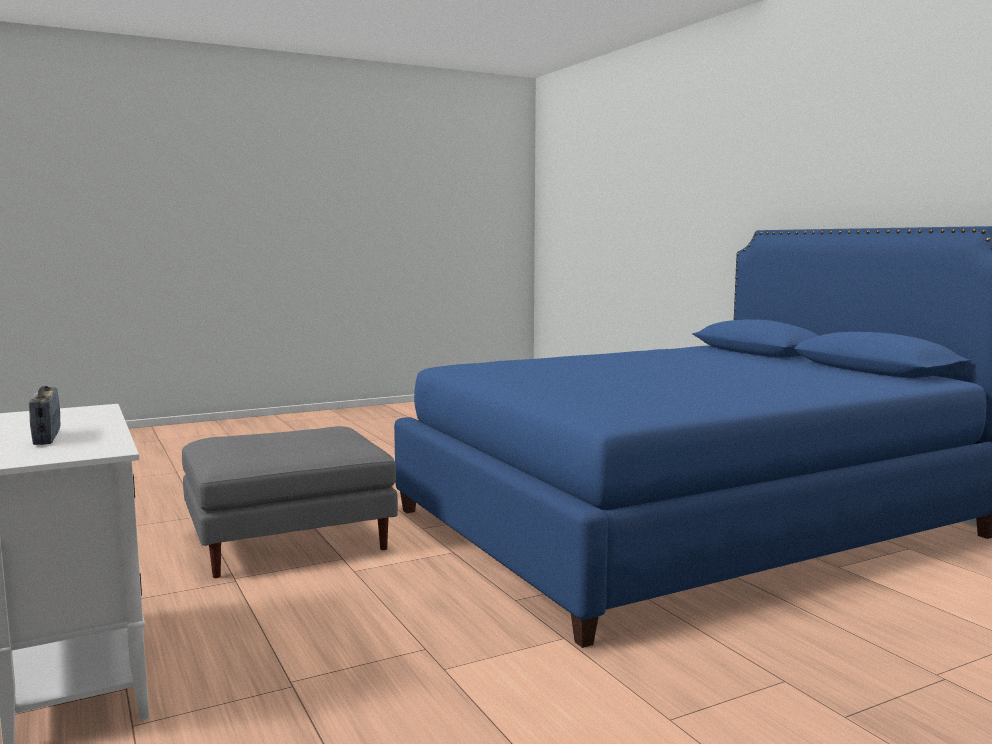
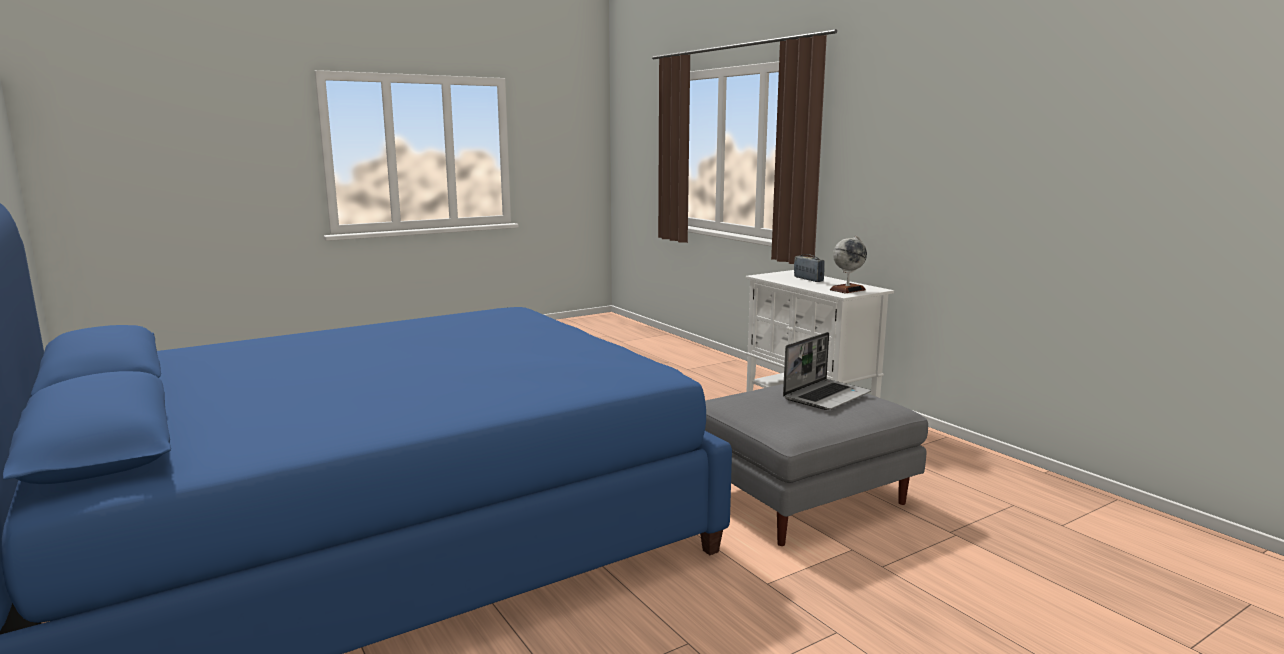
camera: 175 degrees right, 5 degrees up
(63, 414) = (847, 290): none -> globe
(260, 441) = (826, 396): none -> laptop

